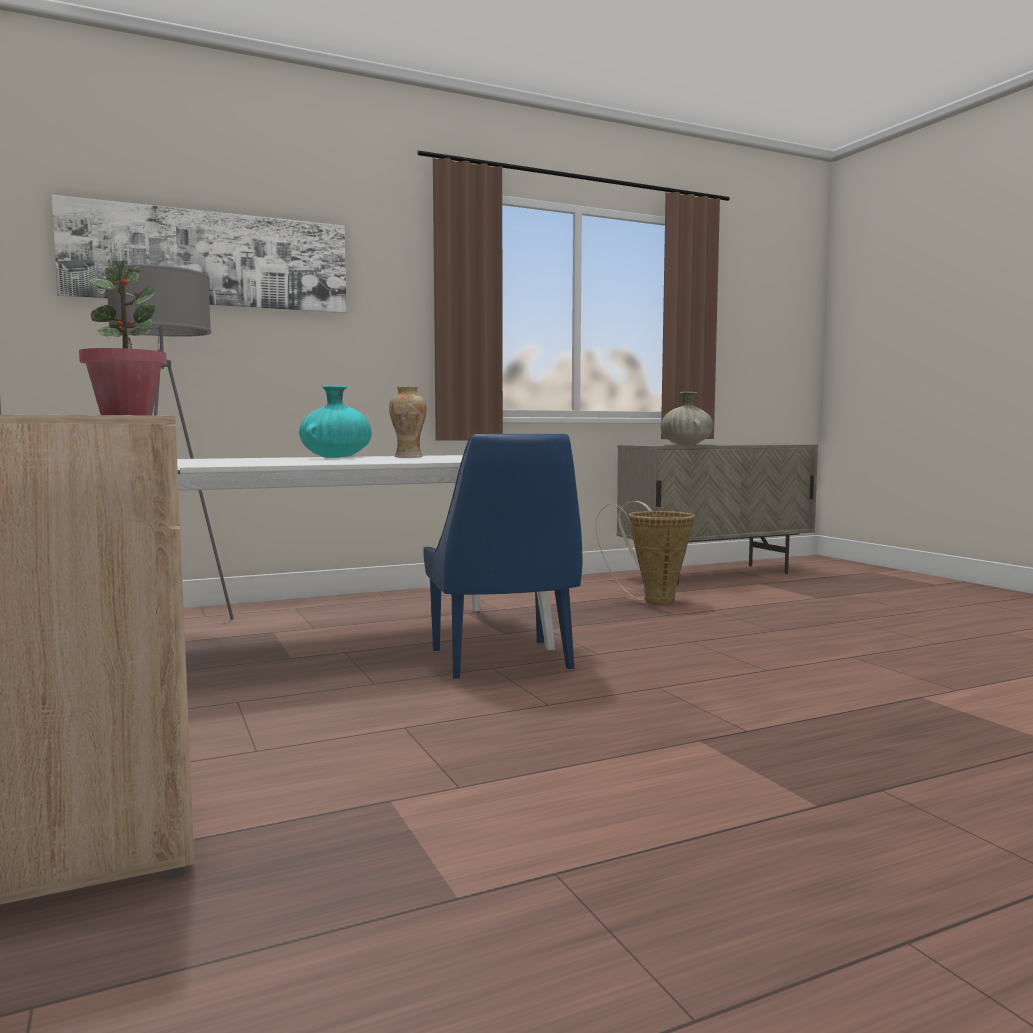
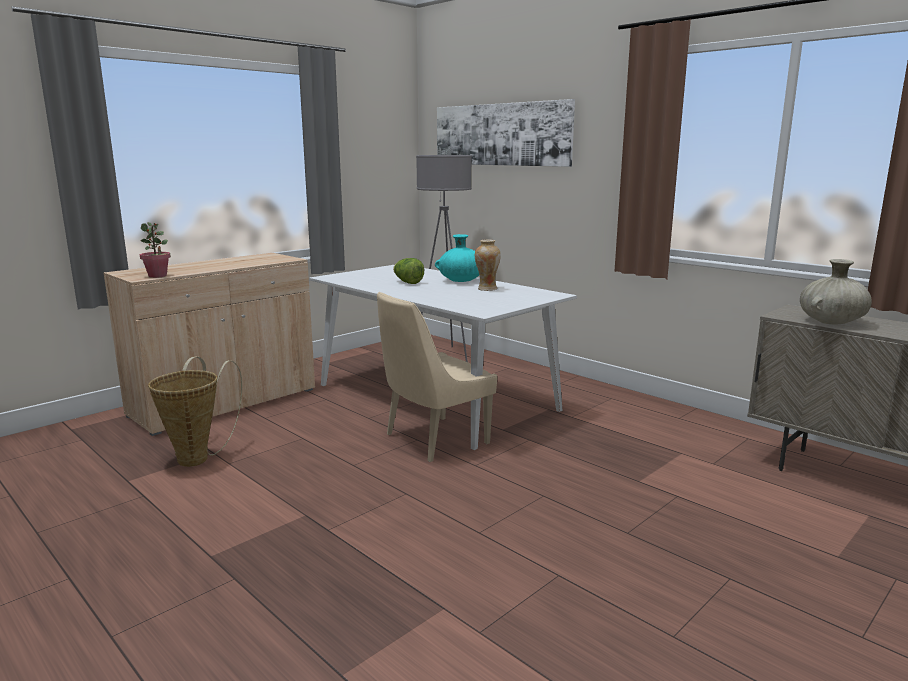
camera: 70 degrees right, 10 degrees up
(298, 460) = (407, 282): none -> lettuce
(502, 661) = (433, 439): blue chair -> beige chair
(652, 601) = (680, 466): basket -> basket (198, 457)

